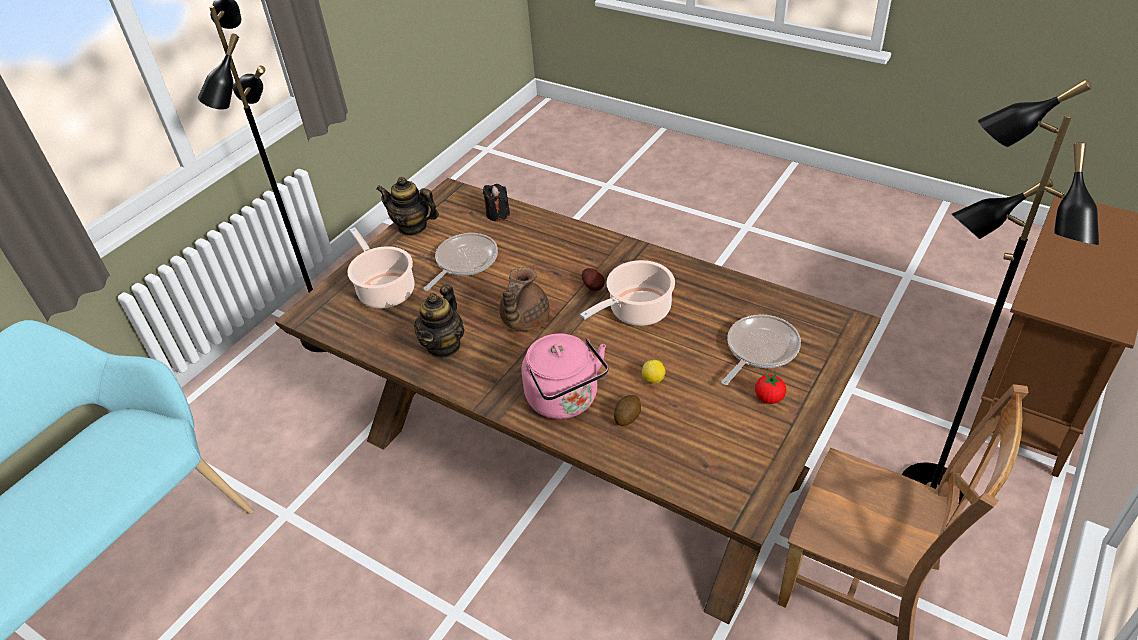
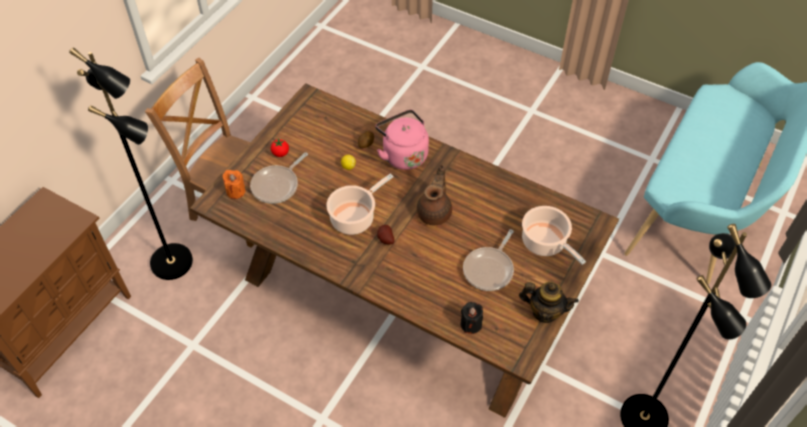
camera: 175 degrees right, 10 degrees up
(444, 345) = (488, 194): teapot -> none
(821, 340) = (235, 191): none -> orange candle

